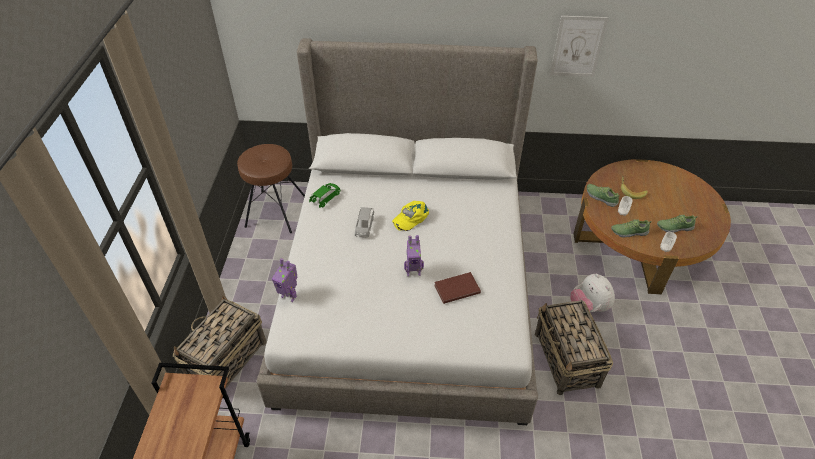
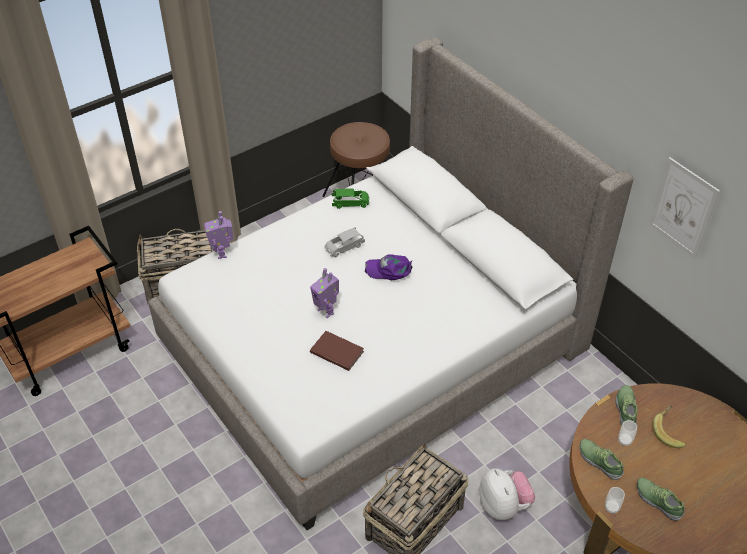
camera: 50 degrees right, 0 degrees up
(411, 217) = (389, 270): yellow cap -> purple cap
(588, 307) = (503, 506): plush toy -> plush toy turned 135 degrees clockwise

